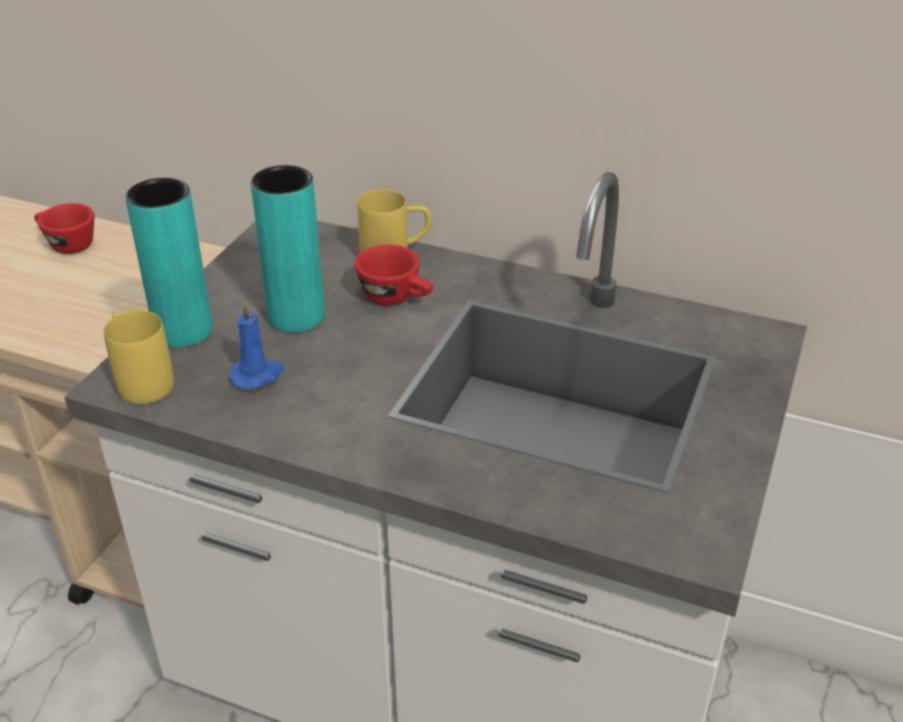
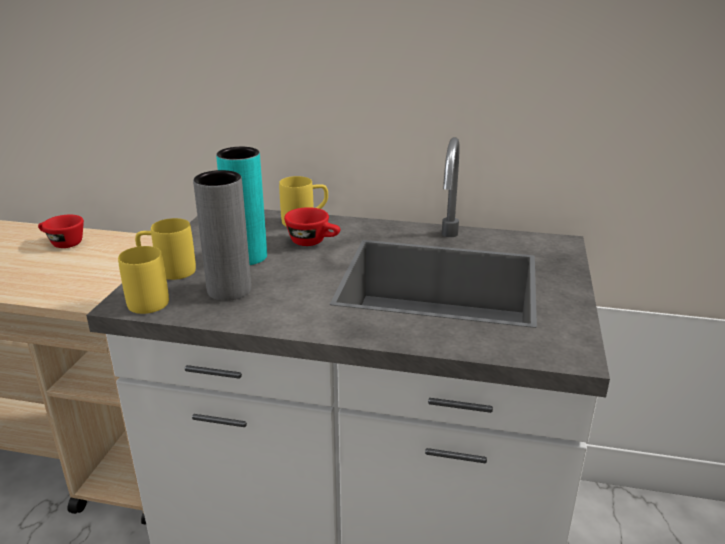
camera: 10 degrees left, 10 degrees down
(183, 331) = (168, 271): turquoise vase -> yellow mug
(258, 375) = (229, 290): blue candle -> grey vase

